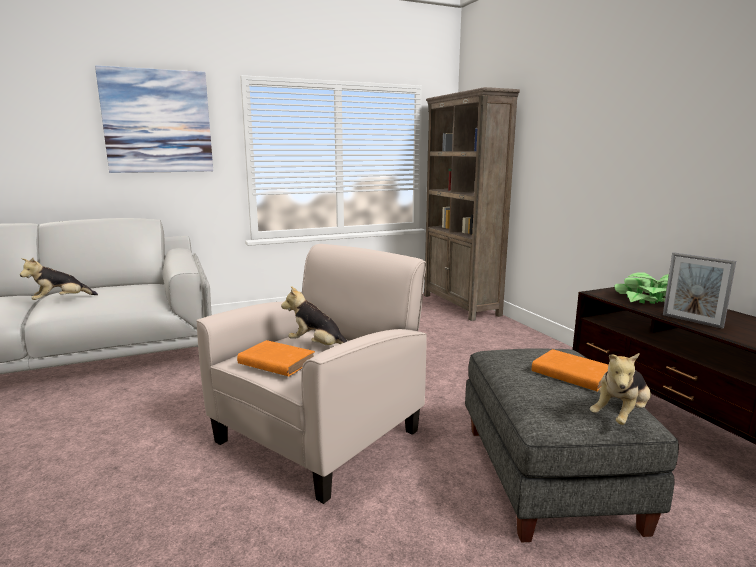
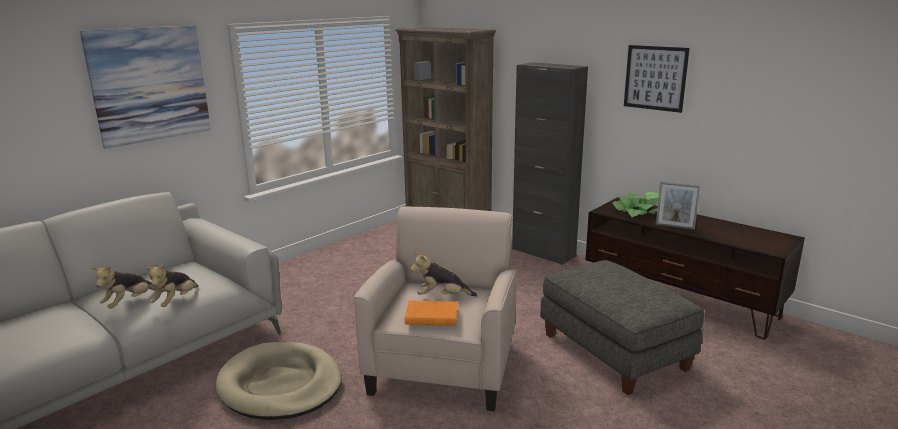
camera: 25 degrees left, 5 degrees up
(155, 410) = (280, 385): none -> beige dog bed
(544, 345) = (543, 253): none -> black cabinet
(570, 373) = (625, 280): orange book -> none
(620, 416) = (671, 302): plush toy -> plush toy (175, 301)
(695, 119) = (655, 78): none -> picture

